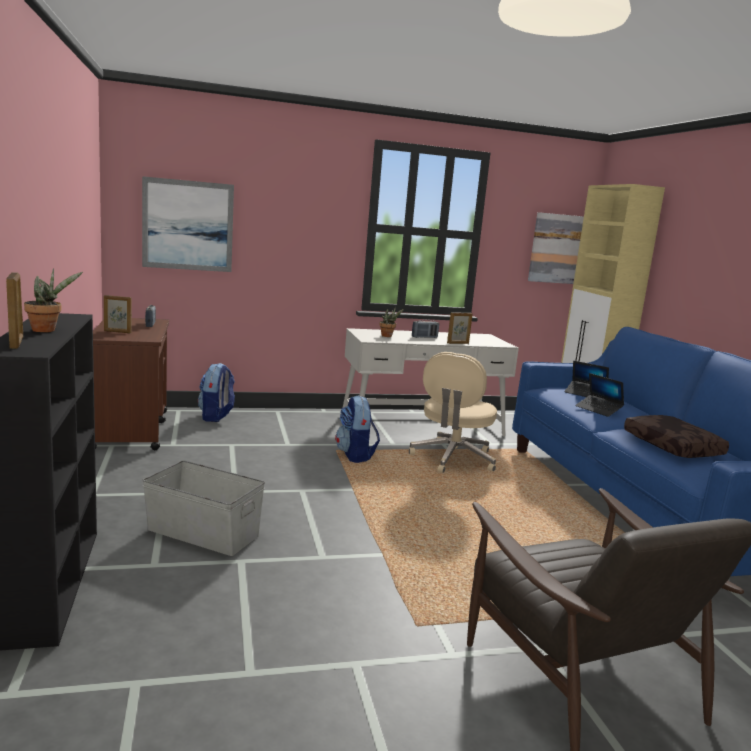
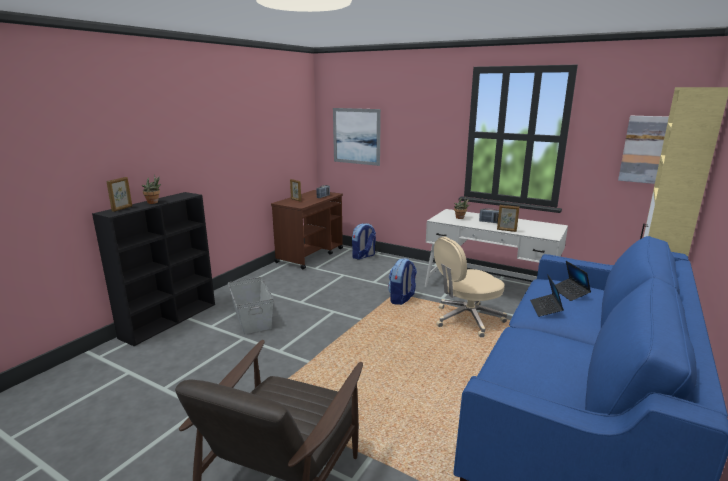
camera: 45 degrees right, 5 degrees up
(673, 446) = (533, 357): brown pillow -> none

